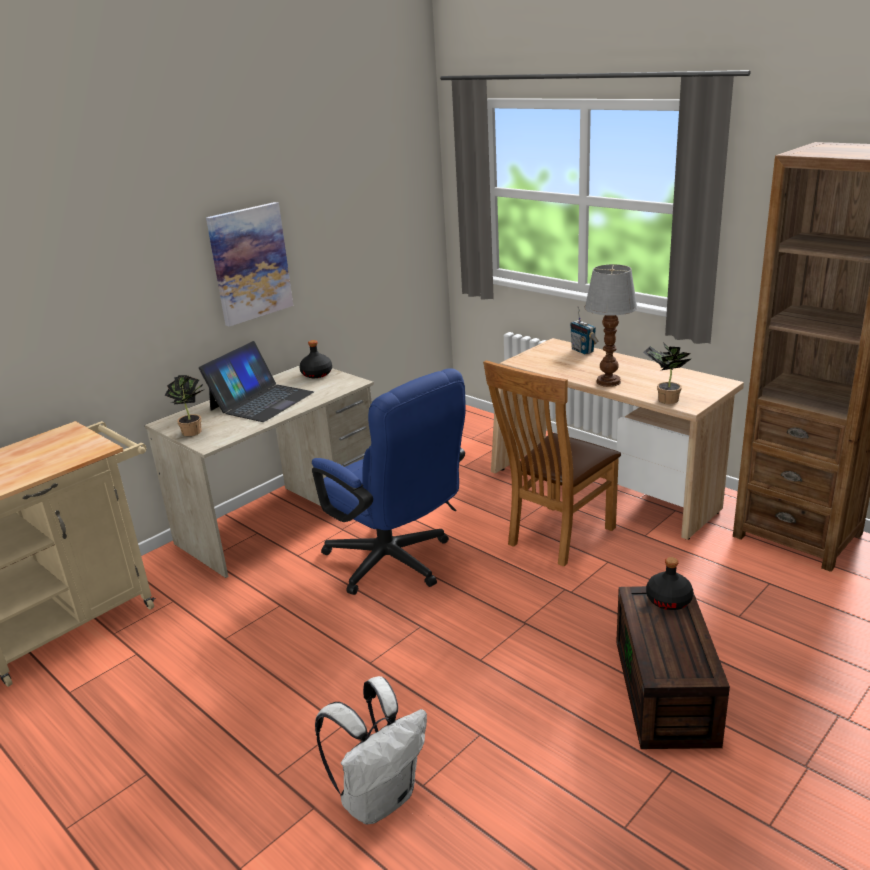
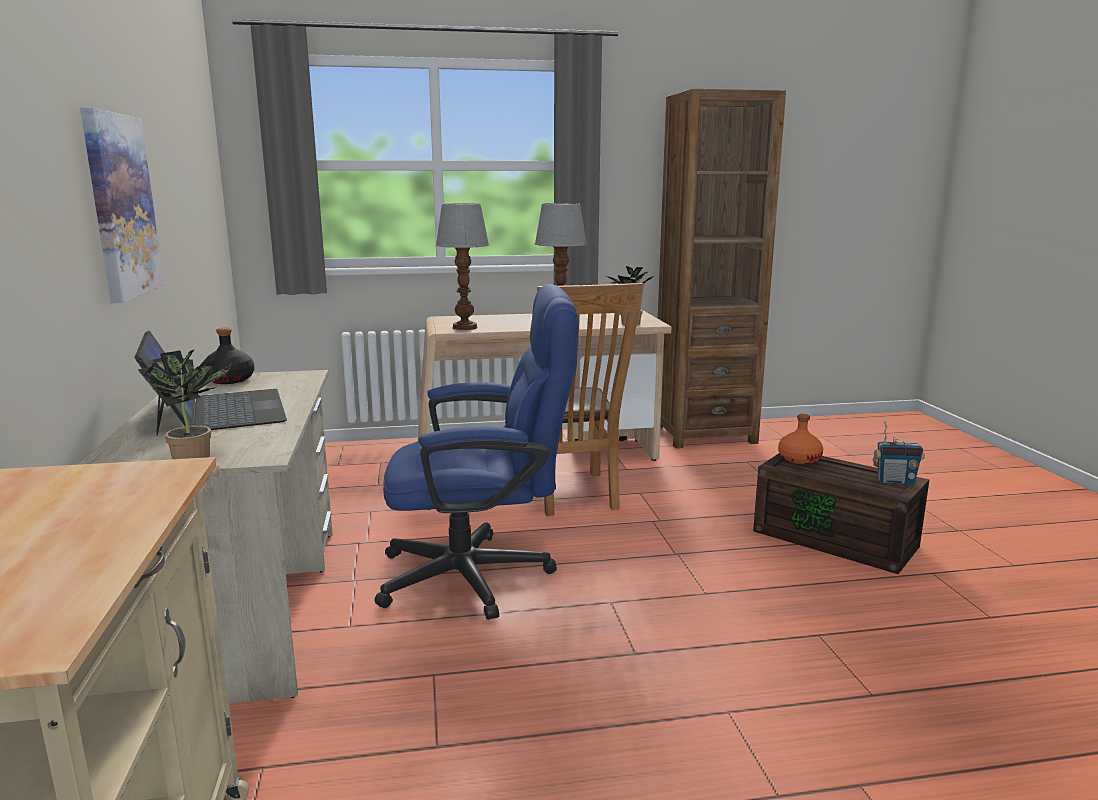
camera: 55 degrees left, 10 degrees down
(379, 797) = (874, 729): white backpack -> none
(537, 361) = (465, 327): none -> table lamp
(582, 351) = (482, 317): radio -> radio (895, 482)
(668, 600) = (799, 459): black bottle -> orange bottle

